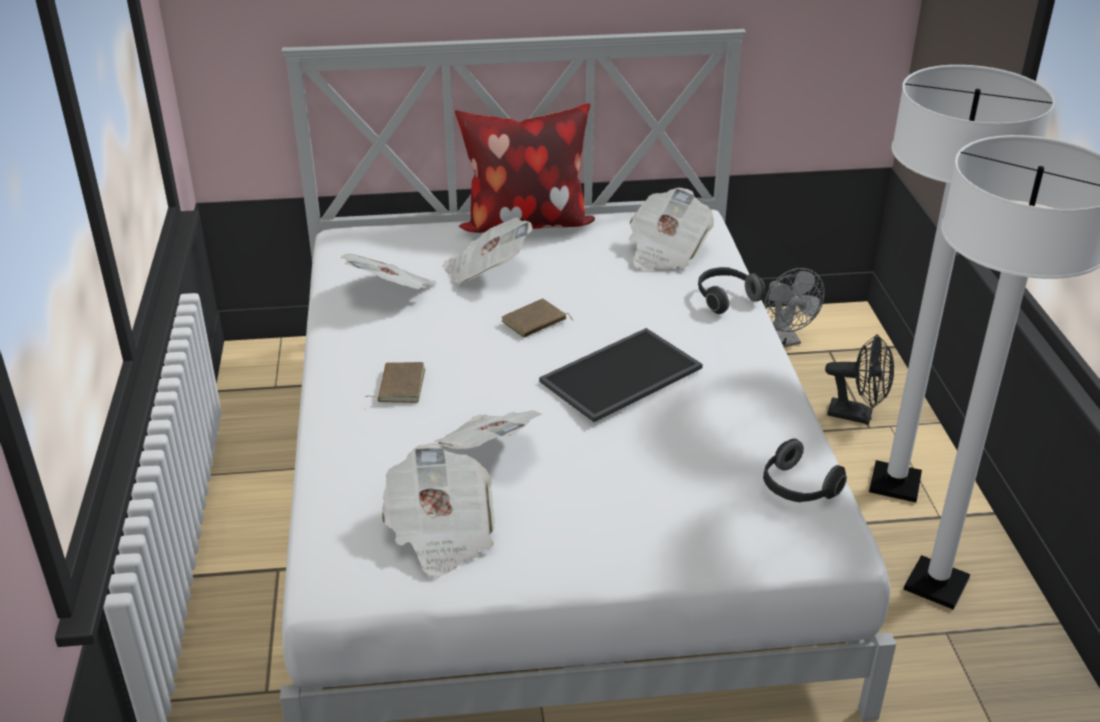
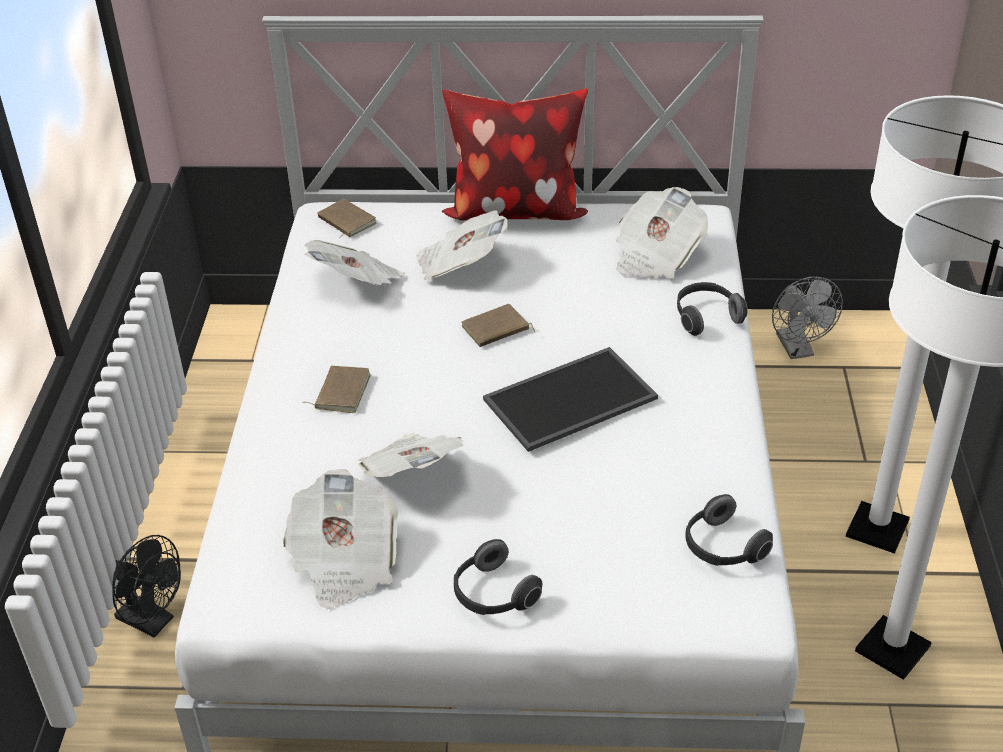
camera: 10 degrees right, 5 degrees up
(367, 242) = (345, 222): none -> brown book
(593, 550) = (493, 595): none -> headphones
(857, 415) = (856, 445): black fan -> black fan (152, 621)

